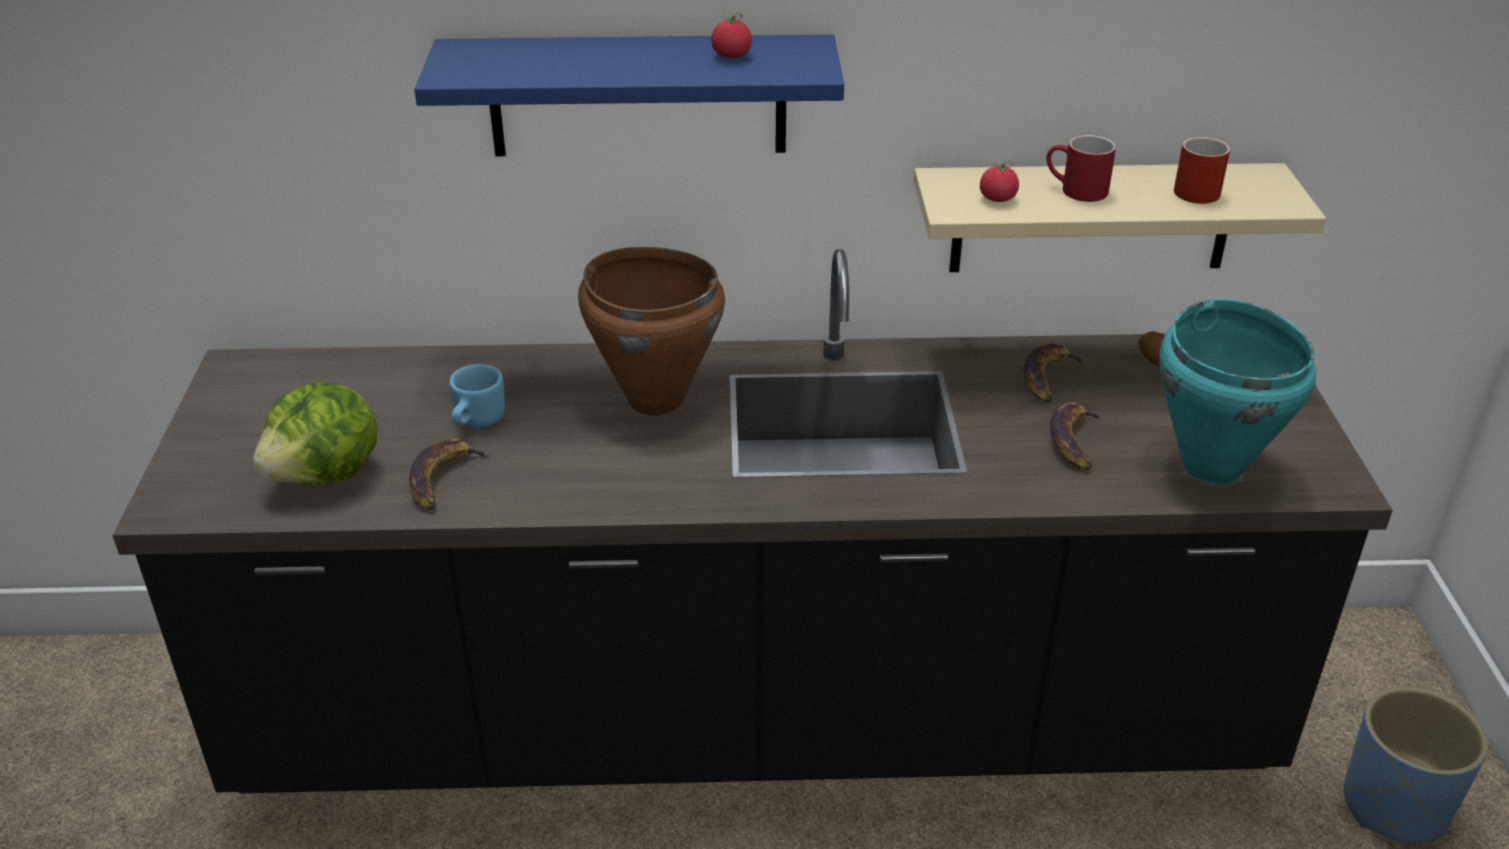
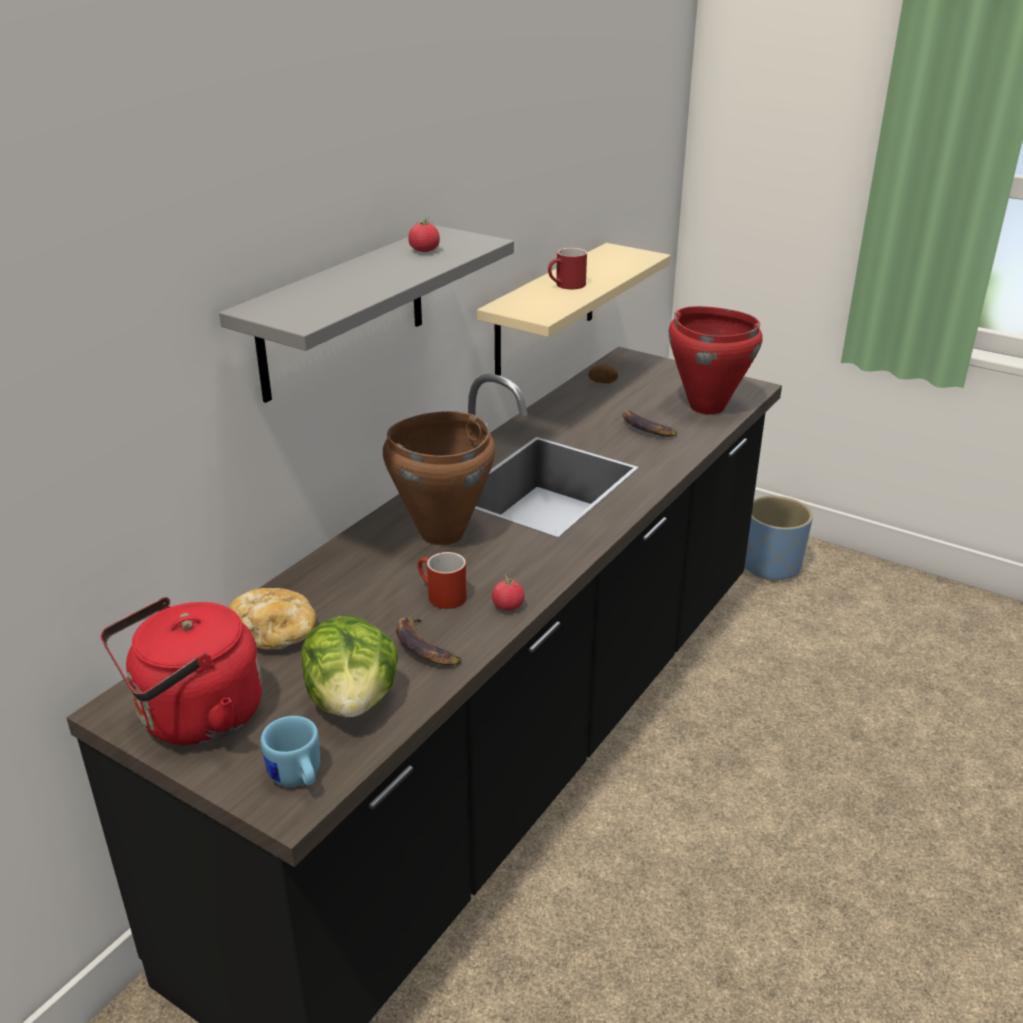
camera: 55 degrees left, 5 degrees down
(244, 407) = (194, 719): none -> red kettle
(393, 389) = (276, 635): none -> bread
(475, 422) = (372, 612): blue mug -> blue mug (297, 778)
(638, 95) = (343, 313): blue shelf -> grey shelf
(997, 199) = (547, 303): tomato -> tomato (508, 606)
(1048, 377) = (581, 412): banana -> none
(1192, 189) = (604, 265): red mug -> red mug (440, 596)
(1212, 466) = (706, 407): turquoise cooking pot -> red cooking pot

